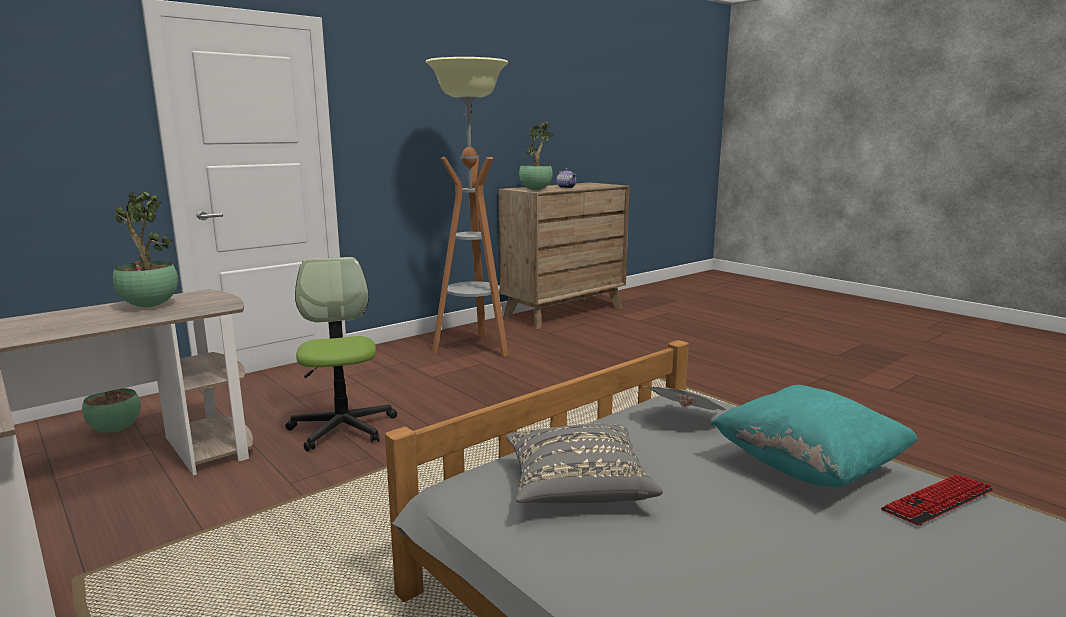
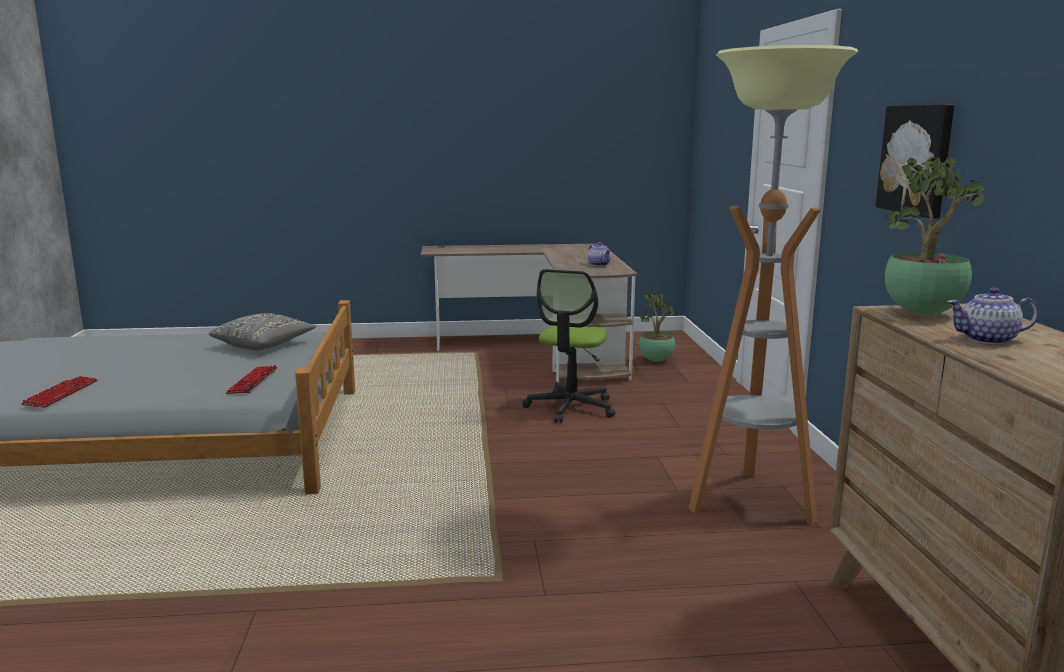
camera: 125 degrees right, 0 degrees up
(149, 306) = (599, 264): potted plant -> teapot
(342, 428) = (571, 407): office chair -> office chair turned 90 degrees clockwise
(438, 128) = (917, 159): none -> picture
(685, 420) = (253, 381): newspaper -> keyboard
(808, 467) = (148, 385): turquoise pillow -> none

